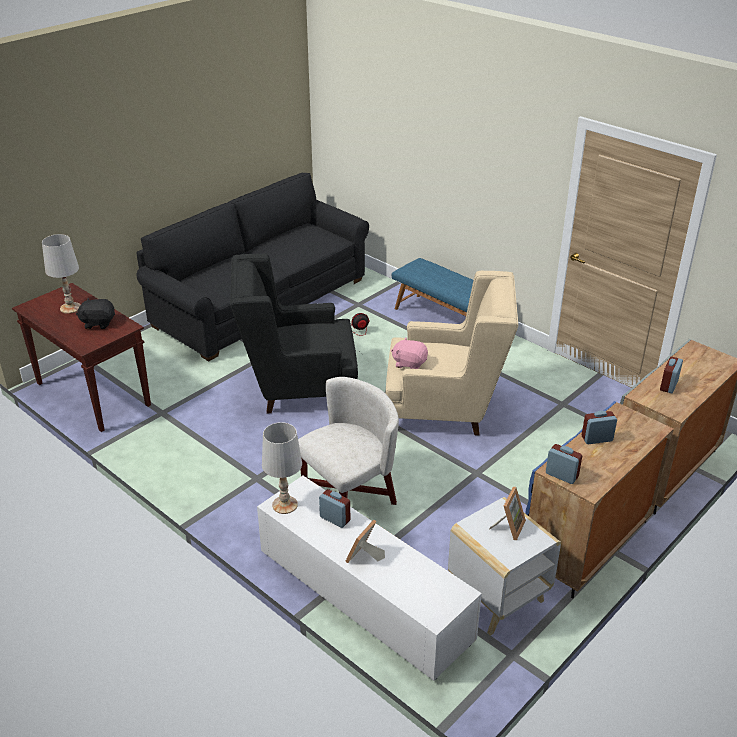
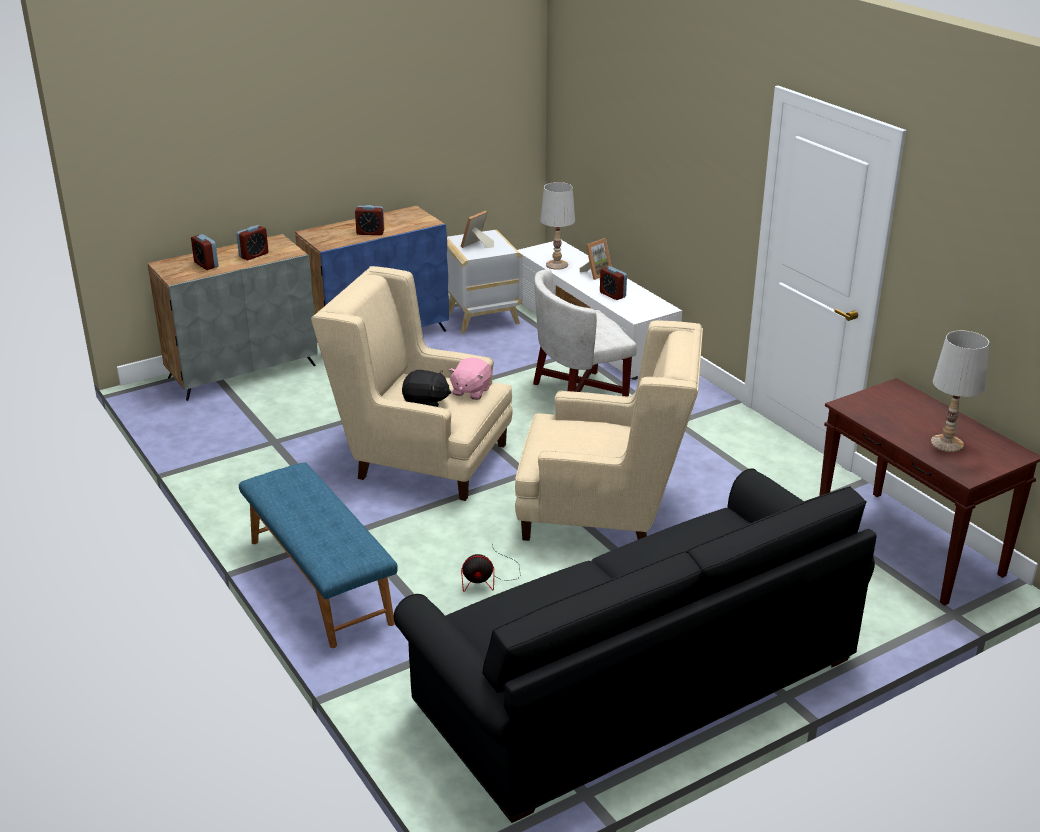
camera: 165 degrees left, 5 degrees down
(98, 323) = (892, 415): black plush toy -> black plush toy (426, 403)
(285, 504) = (655, 308): white table lamp -> white table lamp (556, 265)
(297, 387) = (606, 513): black armchair -> beige armchair
(409, 364) = (470, 391): pink plush toy -> pink plush toy turned 75 degrees clockwise
(561, 475) = (425, 219): alarm clock -> alarm clock (206, 265)

